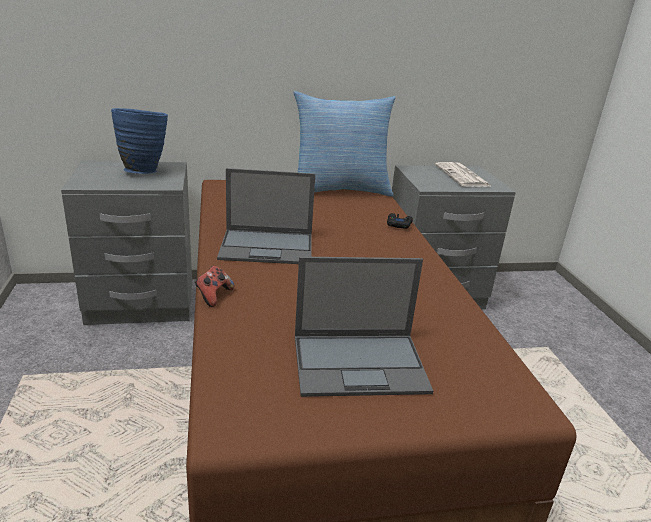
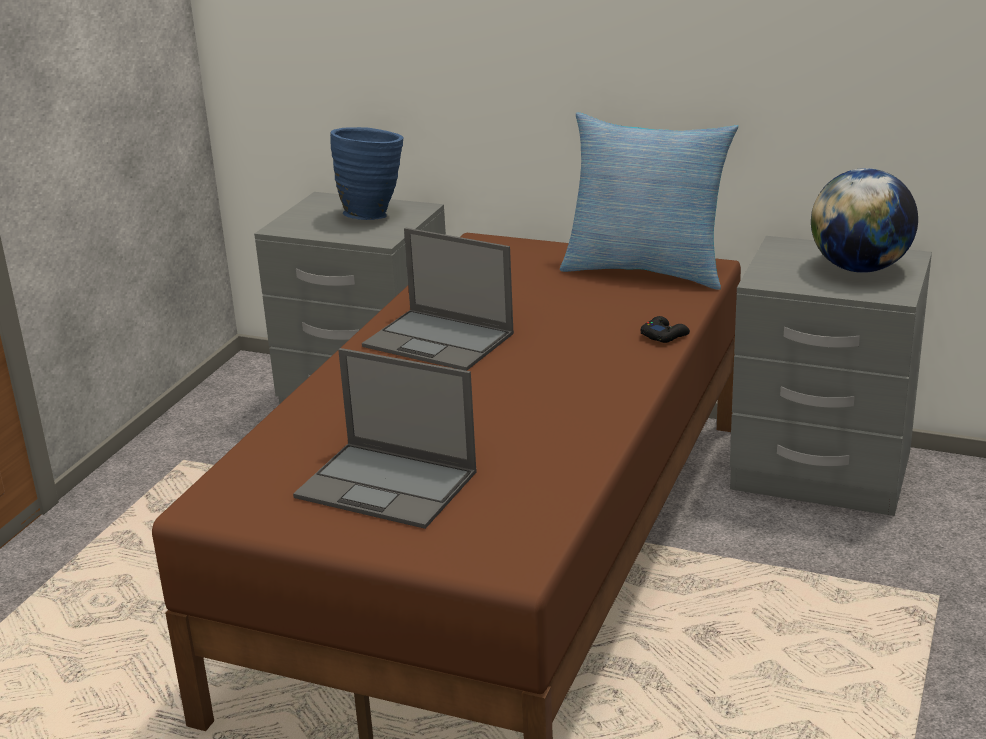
camera: 35 degrees right, 0 degrees up
(213, 296) = (315, 387): game controller -> none
(463, 176) = (859, 268): newspaper -> globe

